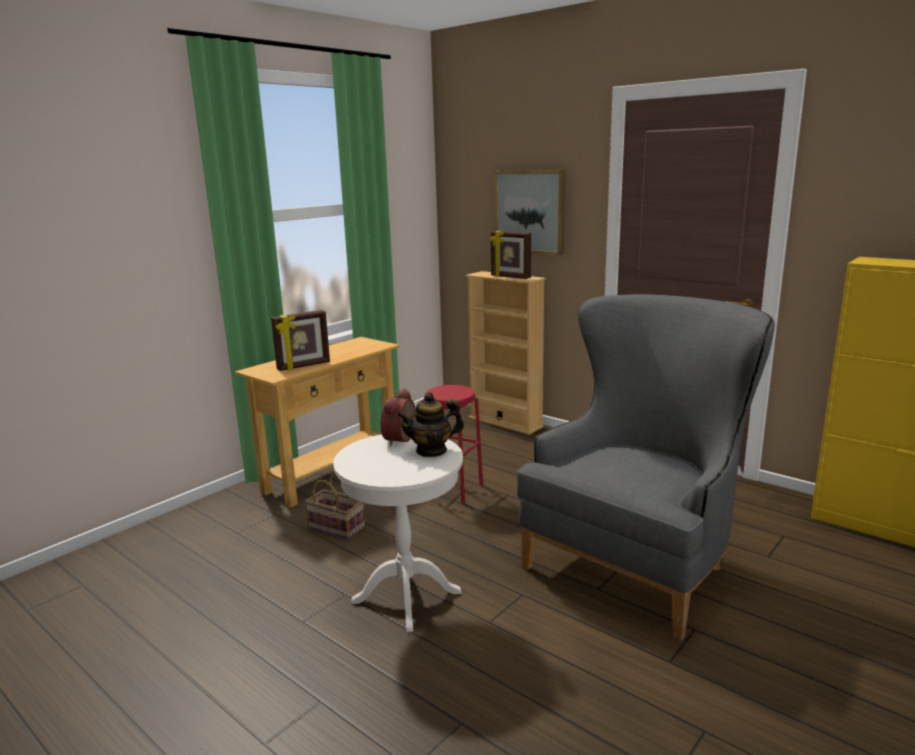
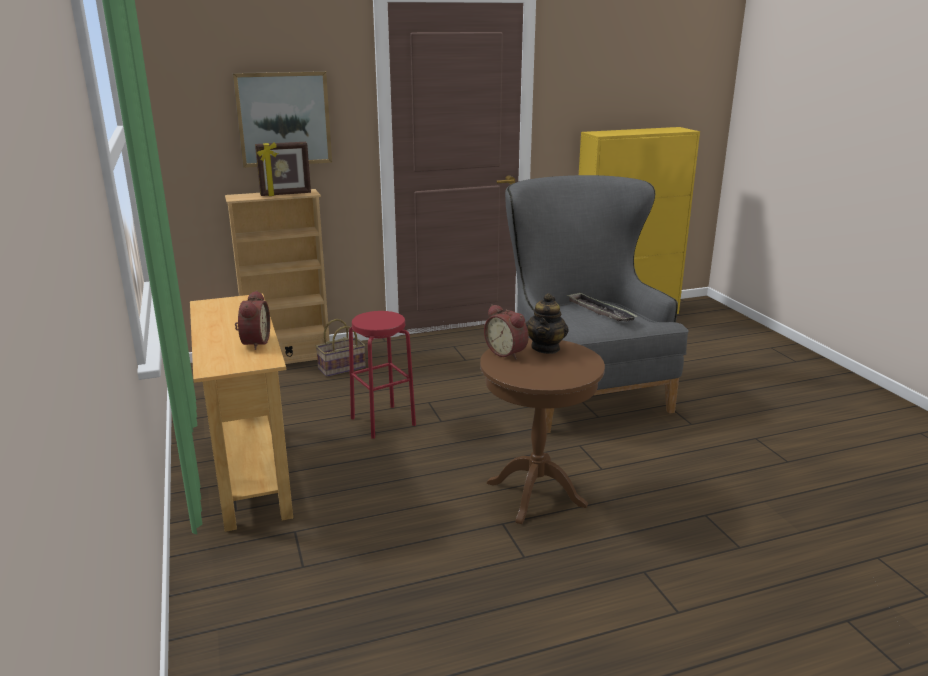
camera: 60 degrees left, 5 degrees up
(304, 366) = (253, 343): picture frame -> alarm clock
(335, 527) = (374, 501): basket -> basket (341, 368)
(407, 596) = (536, 494): white side table -> brown side table
(634, 466) = (600, 312): none -> tray

